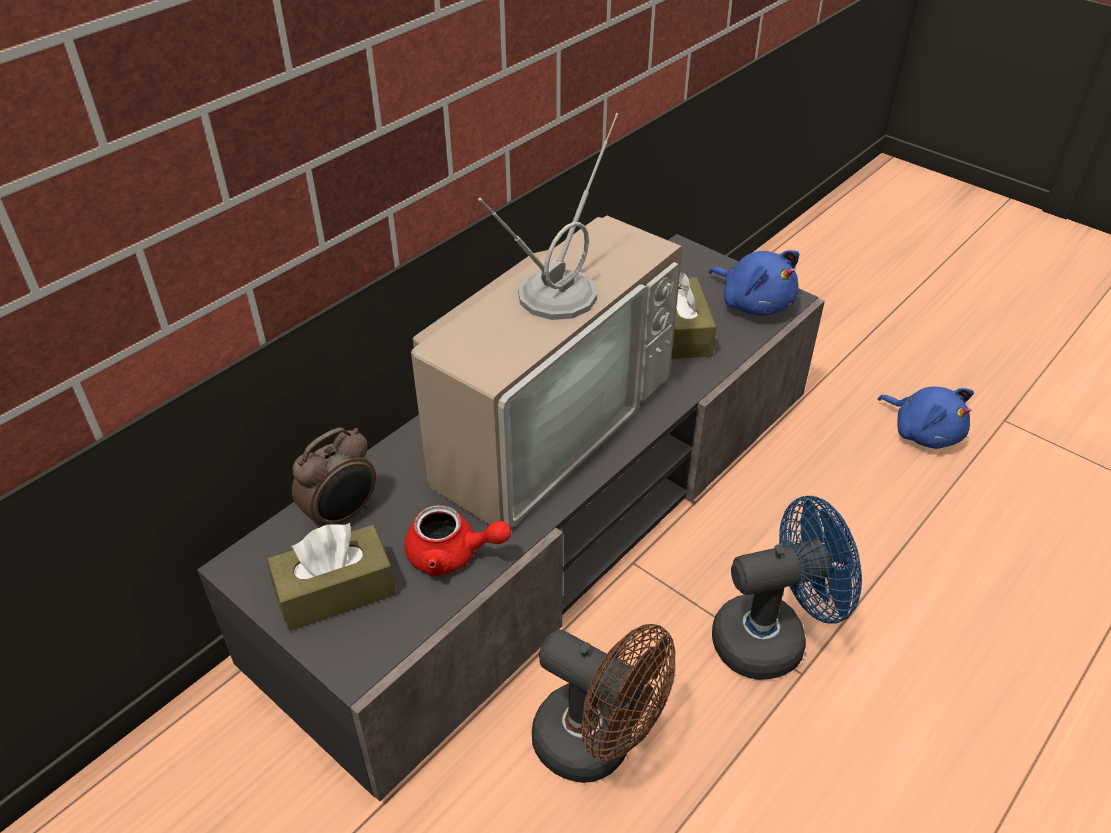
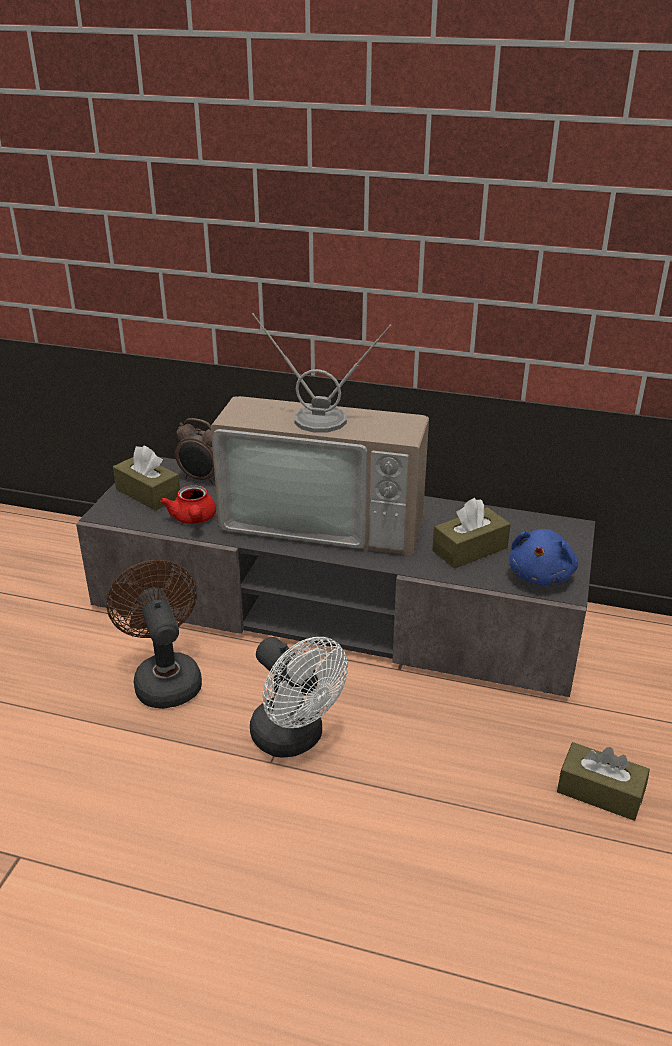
camera: 65 degrees right, 10 degrees down
(597, 745) = (165, 678): brown fan -> brown fan turned 150 degrees clockwise
(772, 637) = (295, 739): blue fan -> white fan
(923, 432) = (600, 792): blue plush toy -> brown tissue box

